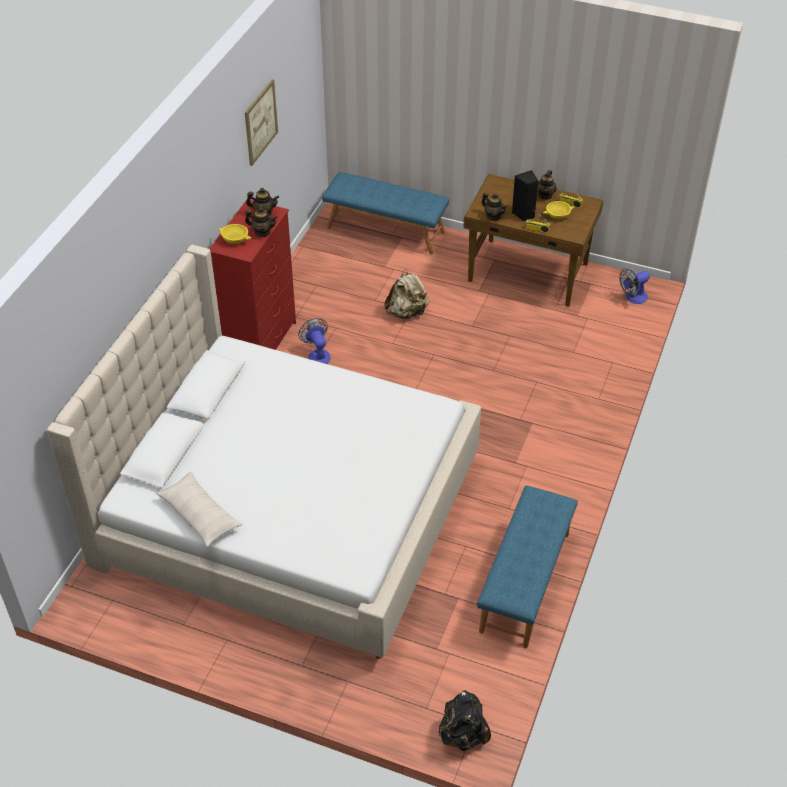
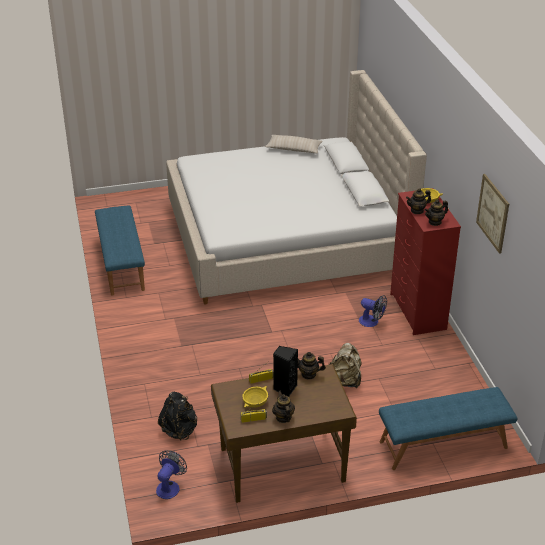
camera: 145 degrees right, 10 degrees down
(463, 734) = (110, 201): black backpack -> black backpack (179, 430)

